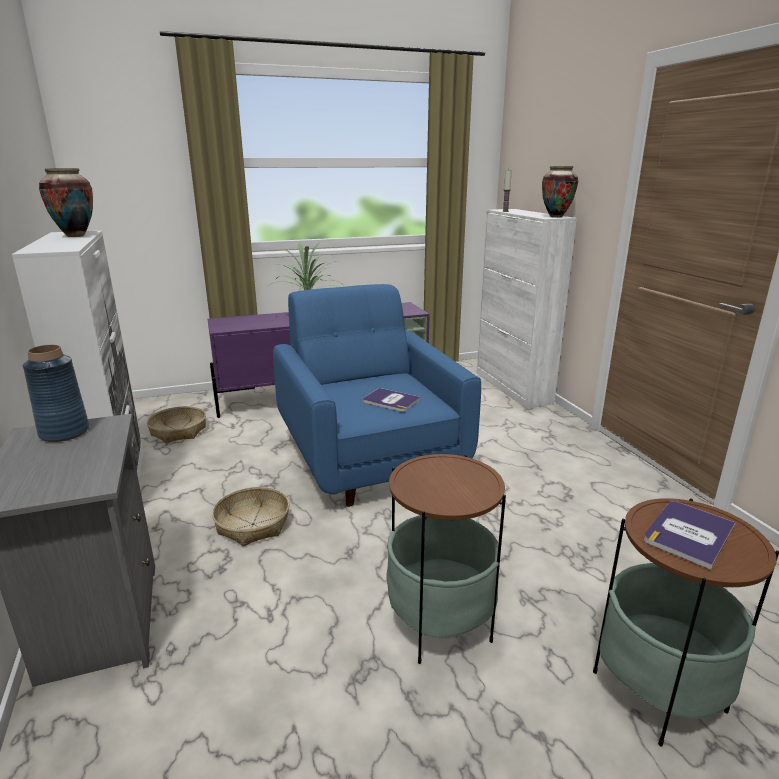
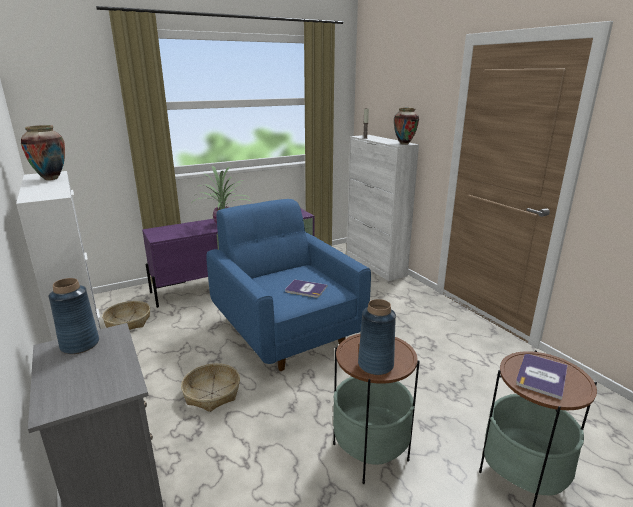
camera: 10 degrees left, 0 degrees up
(439, 494) = (375, 365): none -> blue vase

